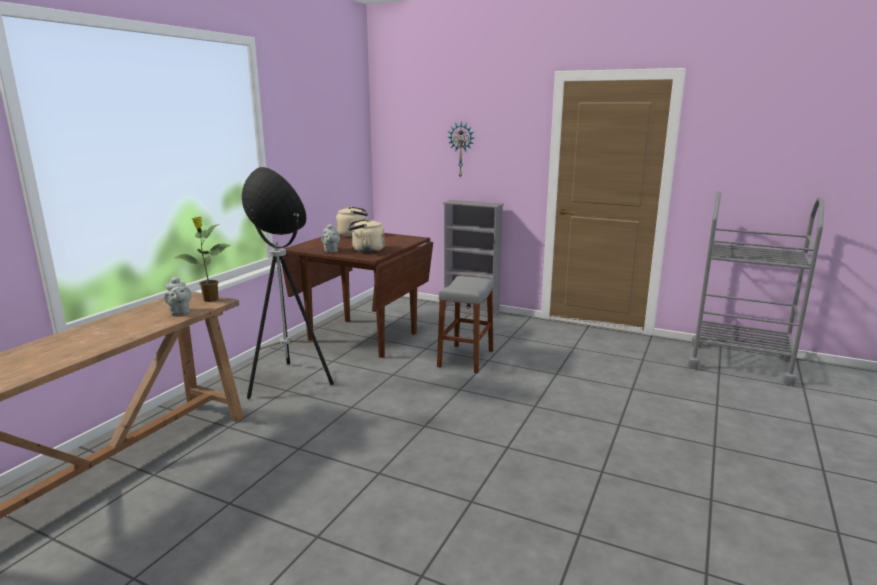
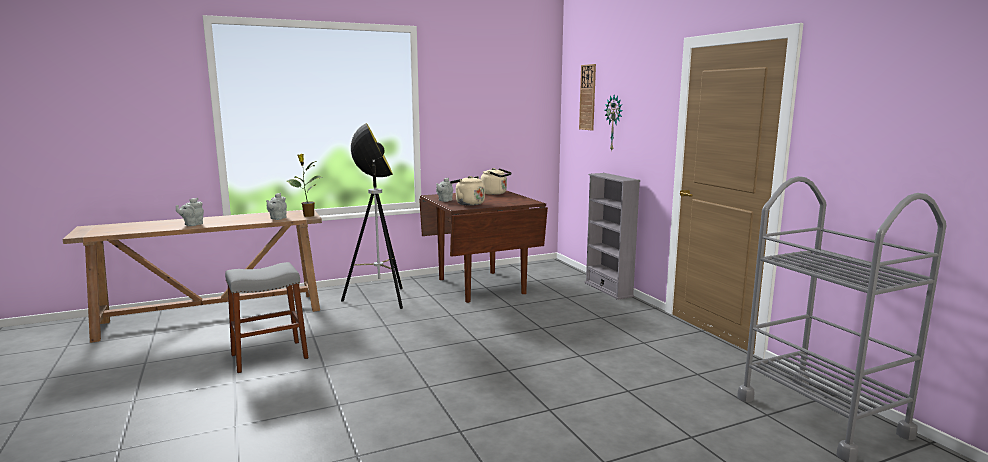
camera: 40 degrees right, 5 degrees down
(73, 351) = (192, 224): none -> grey teapot
(417, 124) = (588, 97): none -> wall clock
(466, 358) = (526, 321): grey stool -> grey stool (269, 356)

